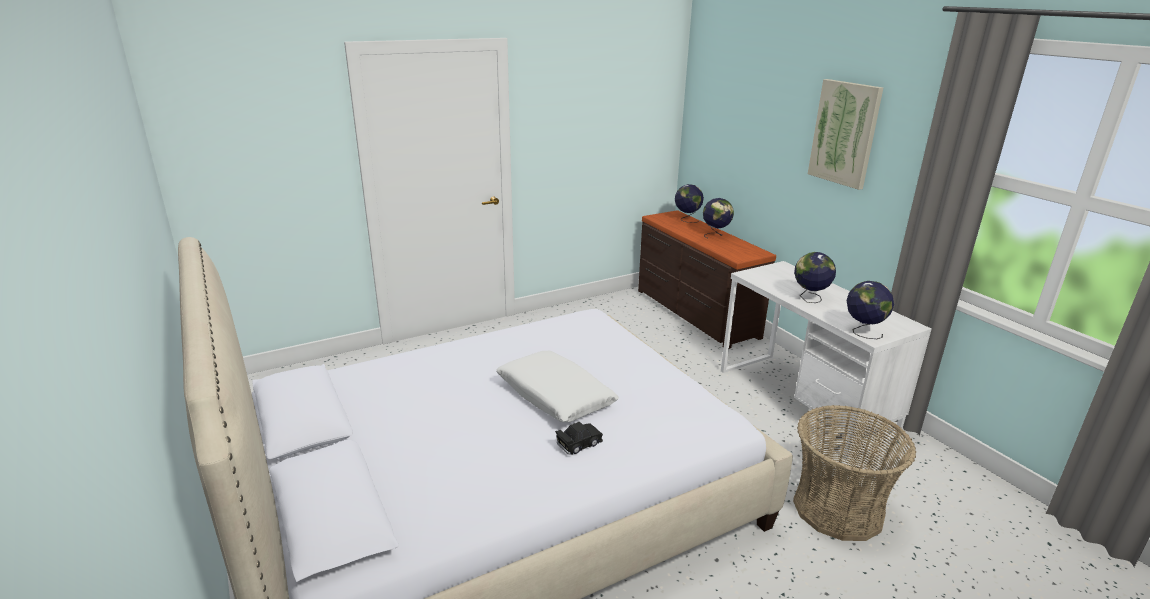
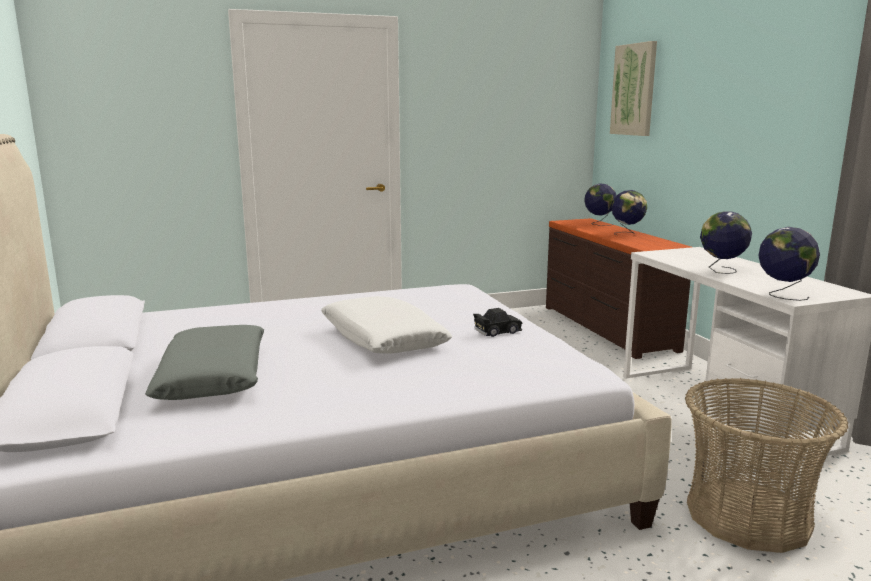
camera: 10 degrees right, 10 degrees down
(434, 459) = (214, 377): none -> grey pillow
(579, 444) = (389, 375): black toy car -> black toy car (497, 331)
(845, 133) = (765, 88): picture -> picture (634, 90)

